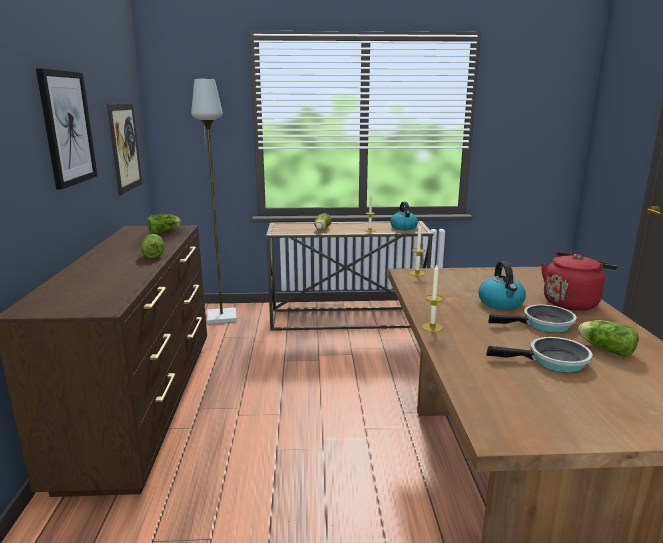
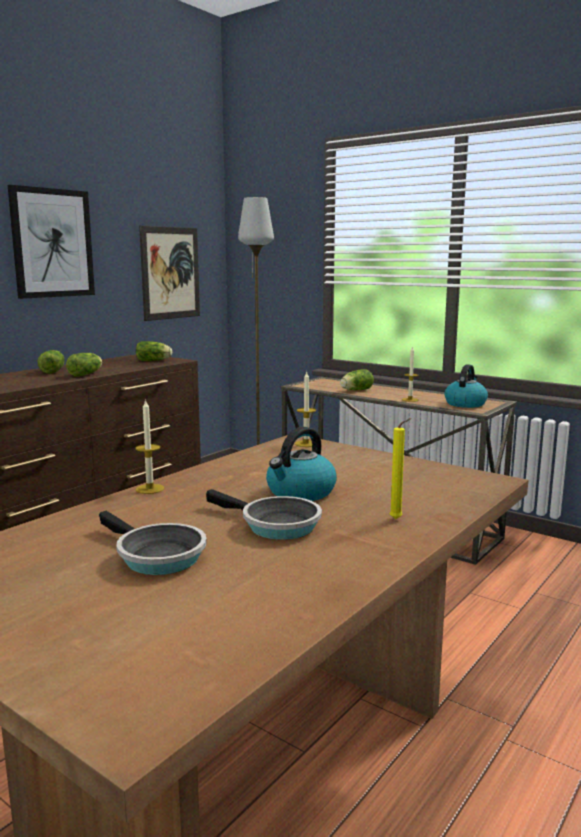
camera: 40 degrees right, 5 degrees down
(572, 302) = (398, 519): red kettle -> yellow candle
(604, 348) = (257, 571): lettuce -> lettuce (53, 371)

